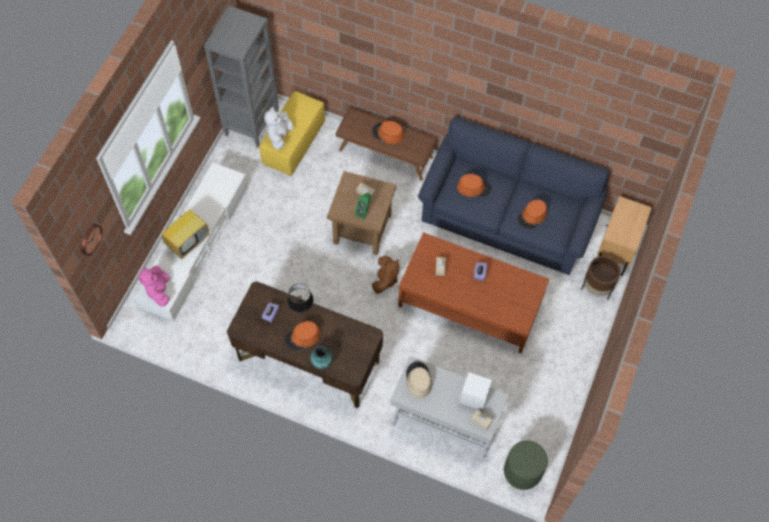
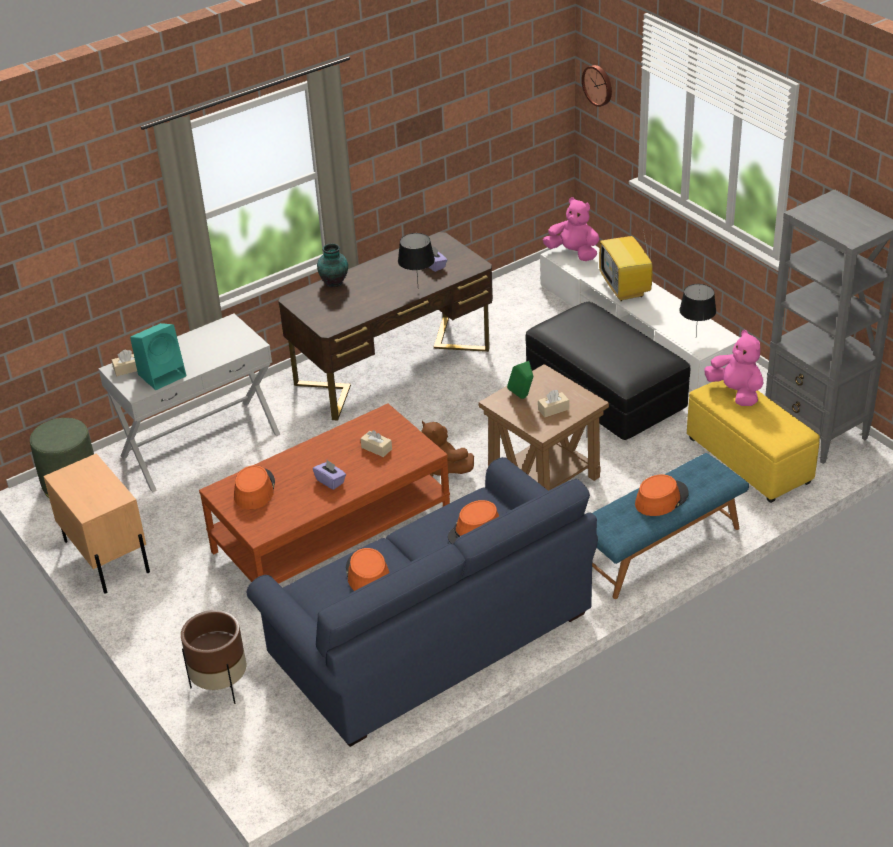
camera: 125 degrees right, 25 degrees down
(223, 184) = (695, 338): none -> black table lamp
(272, 232) = (605, 393): none -> black ottoman
(279, 136) = (736, 392): white plush toy -> pink plush toy
(302, 337) = (381, 279): orange hat -> orange hat (254, 490)
(386, 153) = (661, 549): brown bench -> blue bench
(418, 380) = (232, 340): beige hat -> none
(473, 396) = (163, 374): white speaker -> turquoise speaker
(616, 248) = (260, 748): beige nightstand -> beige nightstand (106, 556)

